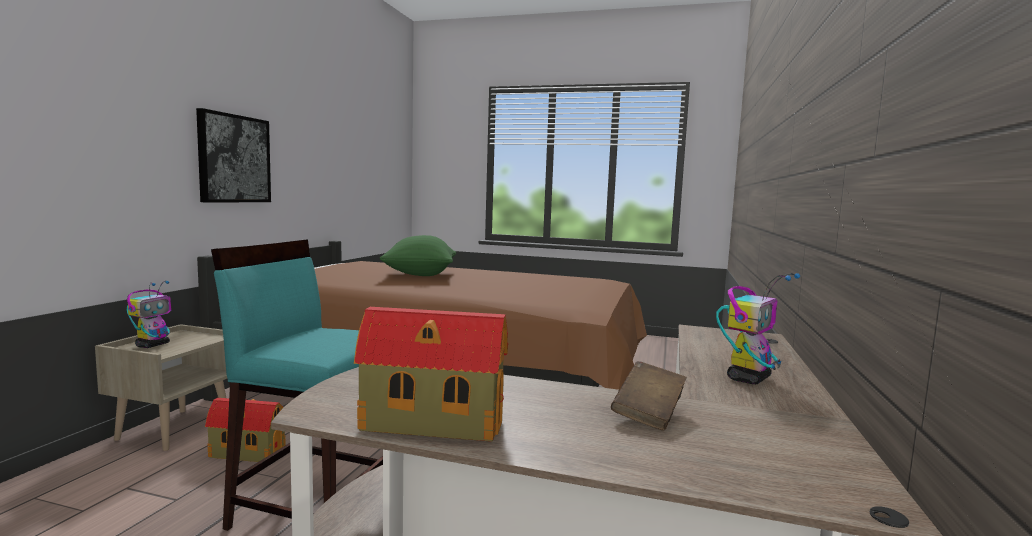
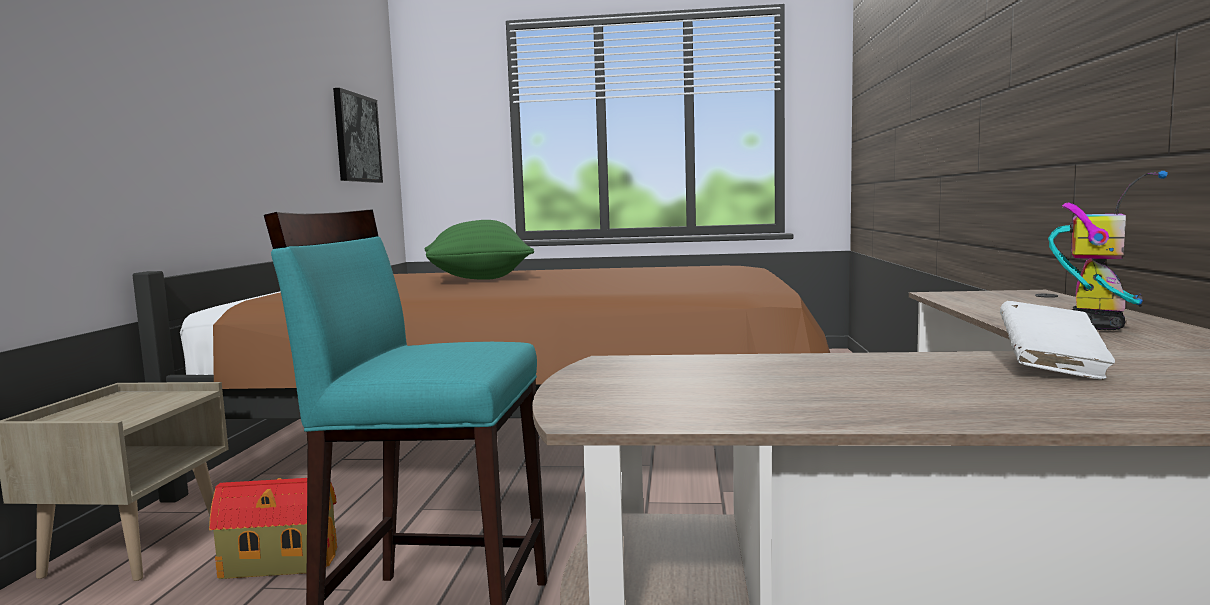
camera: 10 degrees left, 0 degrees up
(153, 345) = (91, 414): toy robot -> none
(234, 159) = (170, 119): picture -> picture (356, 138)
(430, 422) = (785, 406): toy house -> none
(648, 413) = (1051, 367): brown book -> white book

